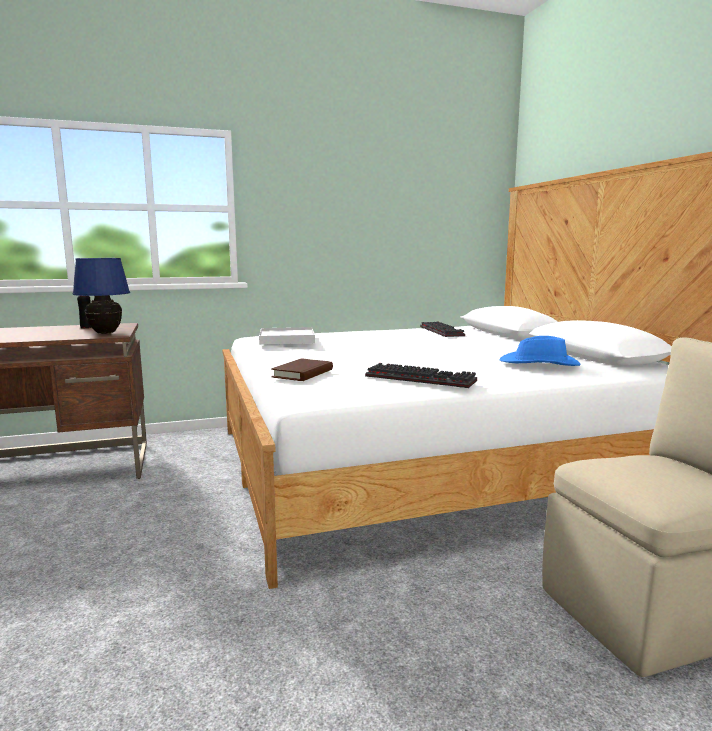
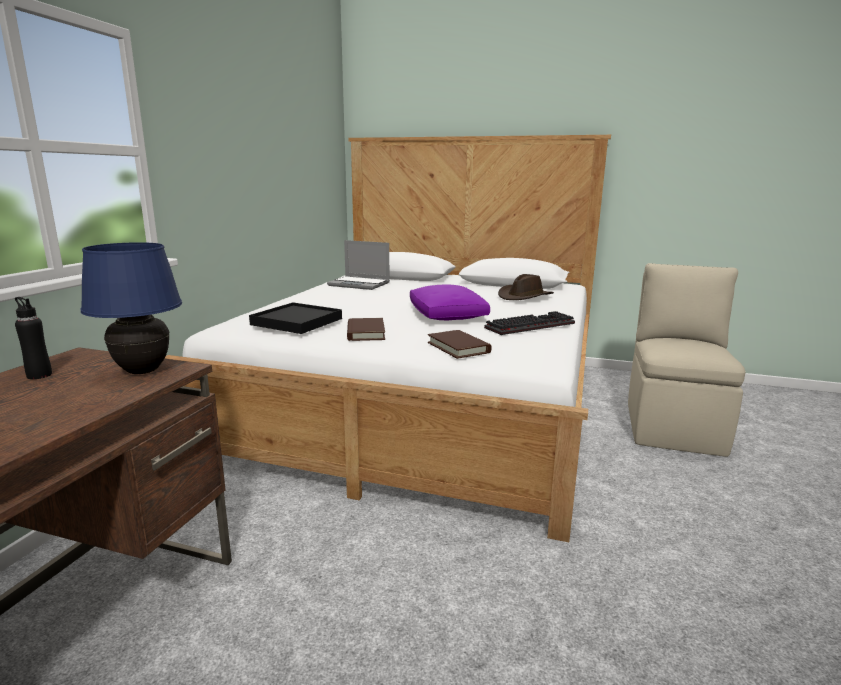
camera: 55 degrees left, 5 degrees up
(286, 339) = (296, 322): white tray -> black tray
(299, 354) = (365, 332): none -> brown book
(401, 359) = (446, 315): none -> purple pillow
(443, 331) = (360, 284): keyboard -> laptop
(540, 363) = (525, 296): blue hat -> brown hat

